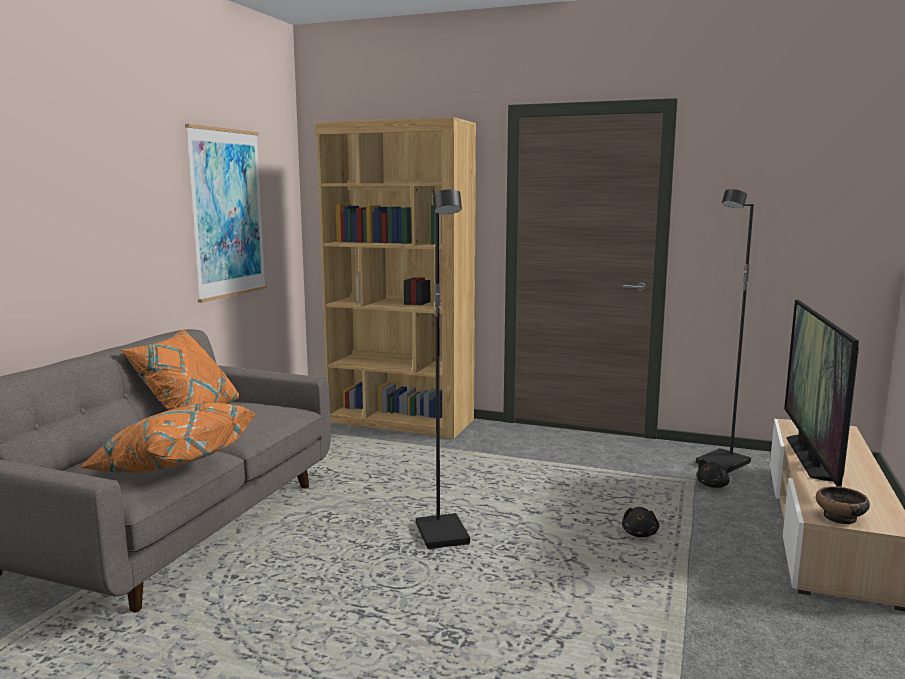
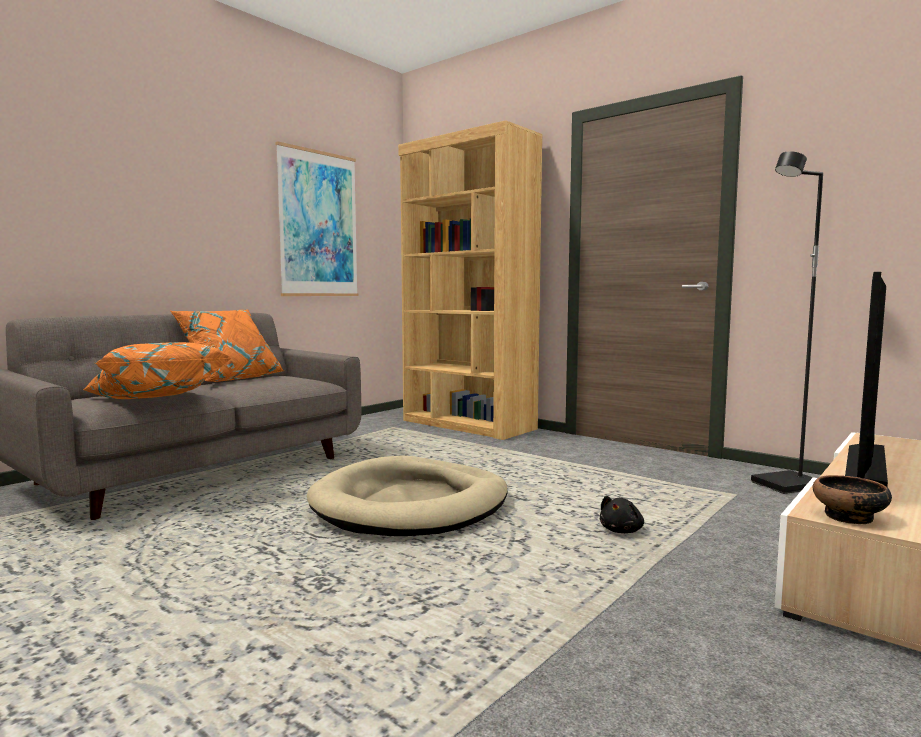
camera: 20 degrees right, 5 degrees down
(444, 535) = (411, 504): black floor lamp -> beige dog bed
(713, 485) = (756, 502): black plush toy -> none

